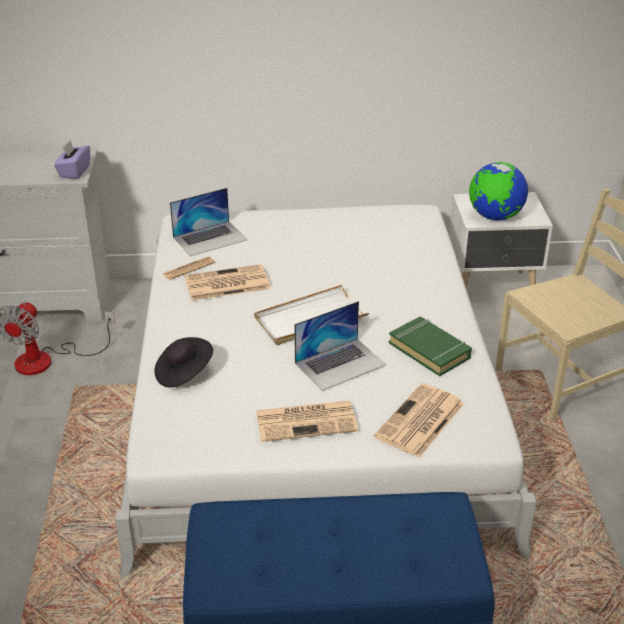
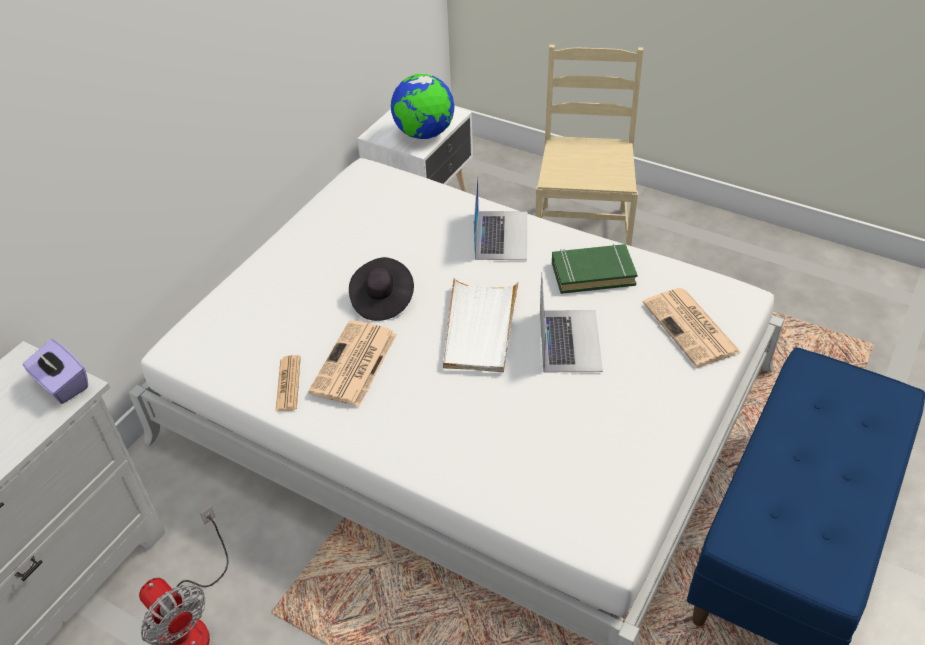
camera: 55 degrees left, 10 degrees up
(183, 373) = (489, 469): black hat -> black hat (382, 300)
(210, 238) = (244, 340): laptop -> laptop (501, 235)
(307, 421) = (640, 403): newspaper -> none

